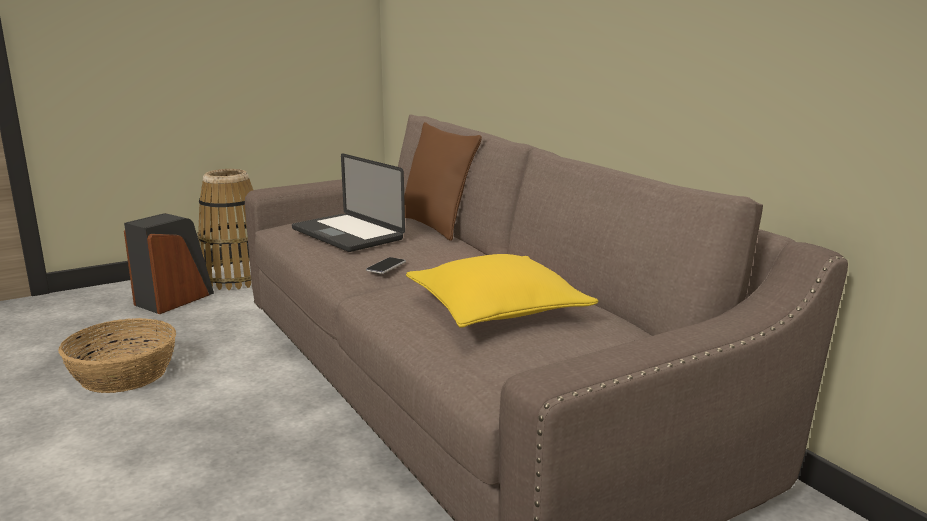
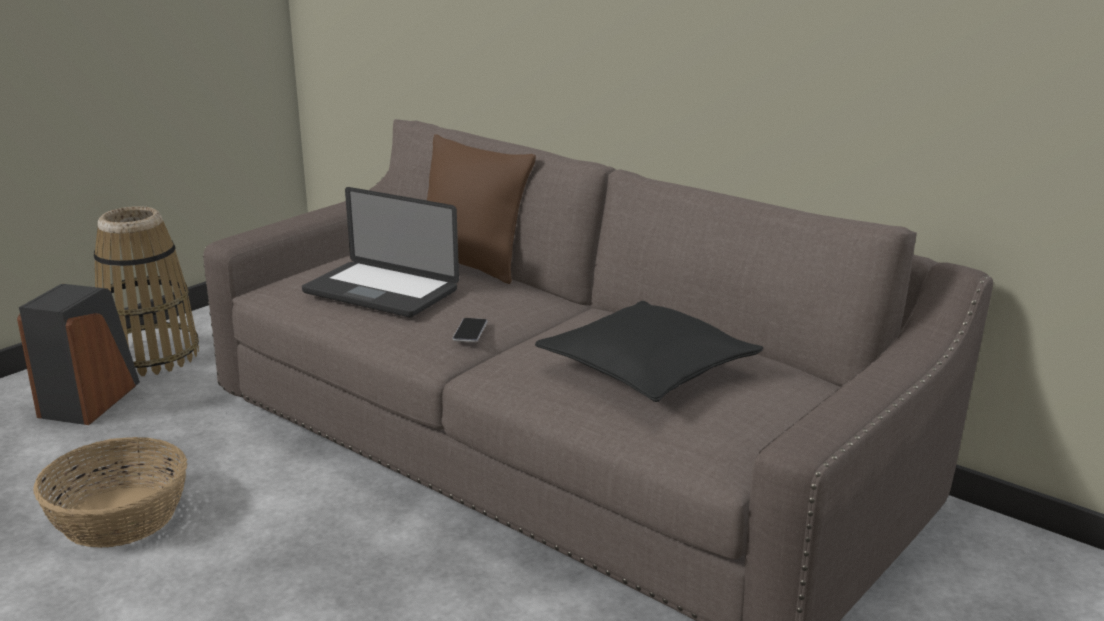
camera: 20 degrees left, 5 degrees up
(497, 309) = (647, 369): yellow pillow -> black pillow

